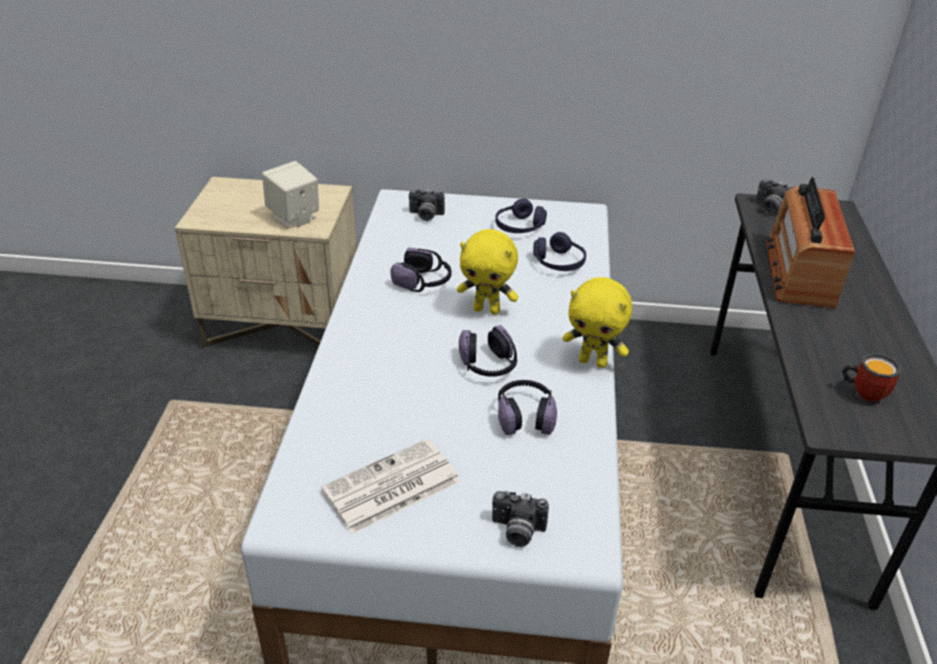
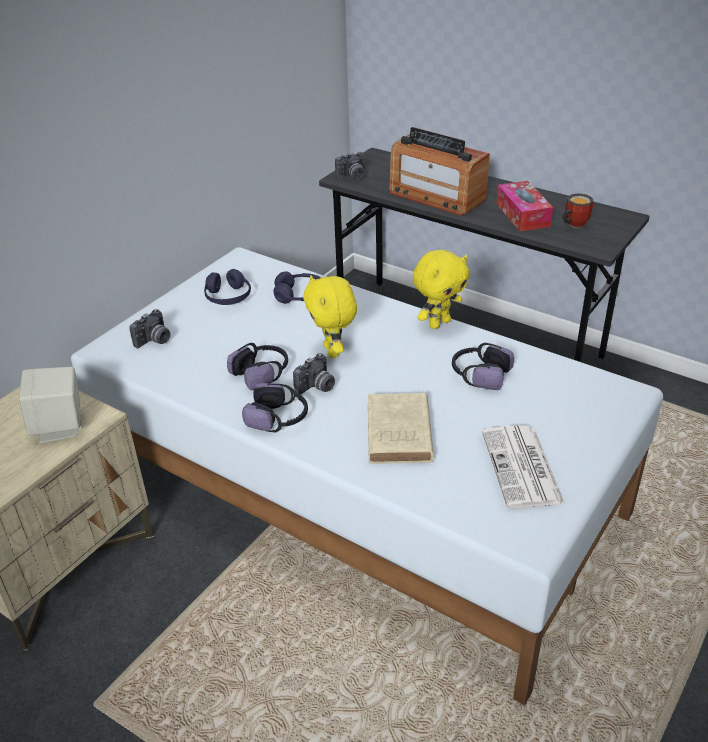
camera: 60 degrees left, 0 degrees up
(390, 388) = (399, 434): none -> beige book
(487, 310) = (333, 351): yellow plush toy -> yellow plush toy turned 120 degrees clockwise
(488, 365) = (407, 373): headphones -> headphones (278, 419)
(517, 531) = (599, 418): camera -> camera (316, 387)
(836, 345) = (522, 215): none -> tissue box

